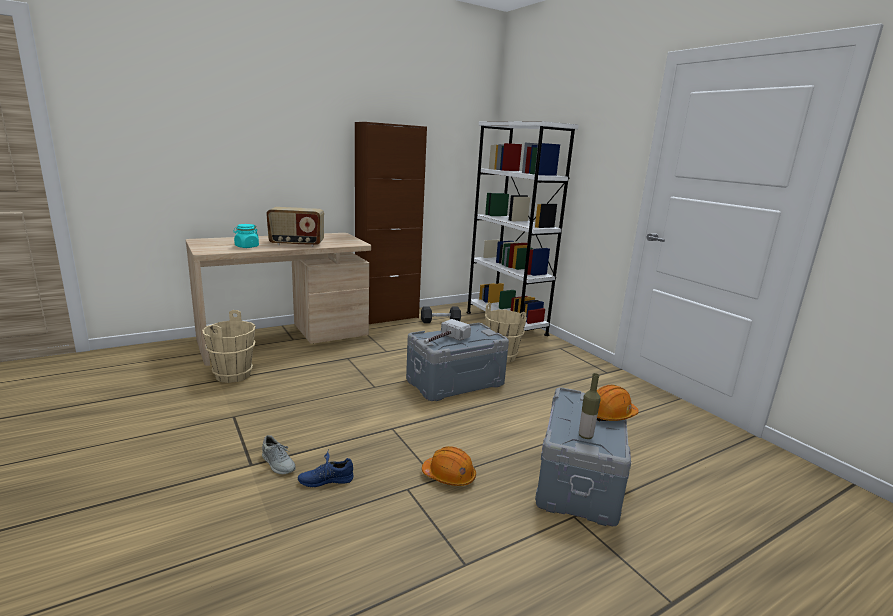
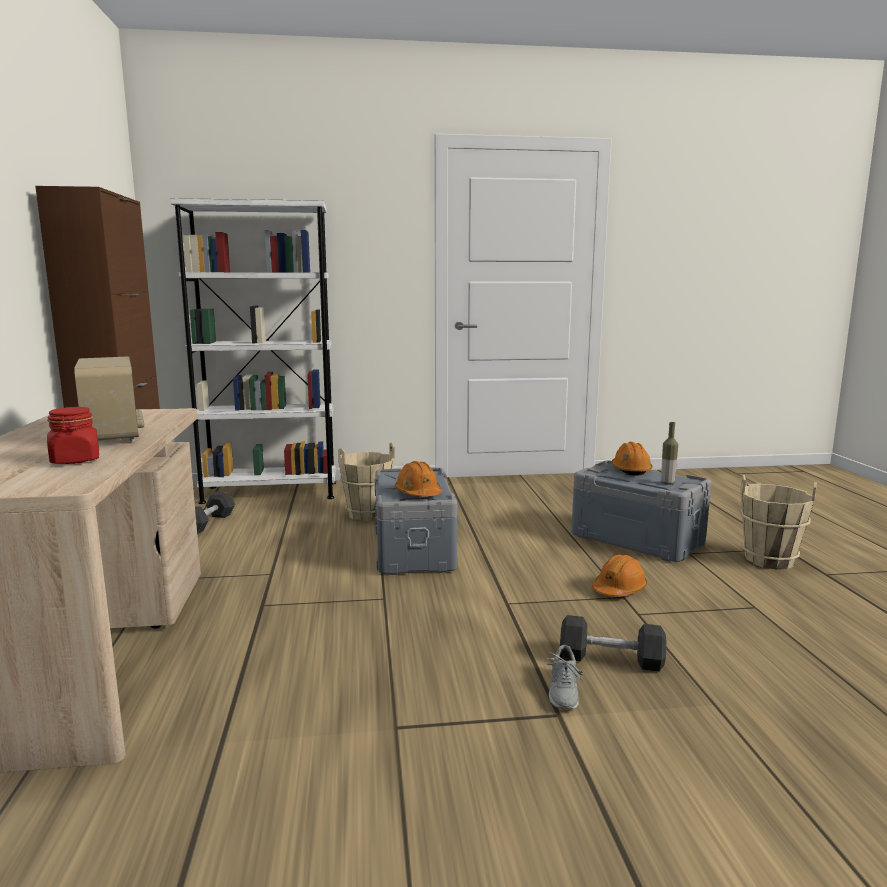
camera: 65 degrees left, 5 degrees down
(233, 375) = (215, 723): beige bucket -> beige bucket (769, 560)
(246, 247) = (75, 460): turquoise jar -> red jar
(278, 464) = (563, 691): grey shoe -> grey shoe turned 120 degrees clockwise
(296, 244) = (114, 435): radio -> radio turned 45 degrees counterclockwise
(326, 480) = (611, 659): blue shoe -> black dumbbell
(443, 341) = (418, 493): hammer -> orange hard hat

